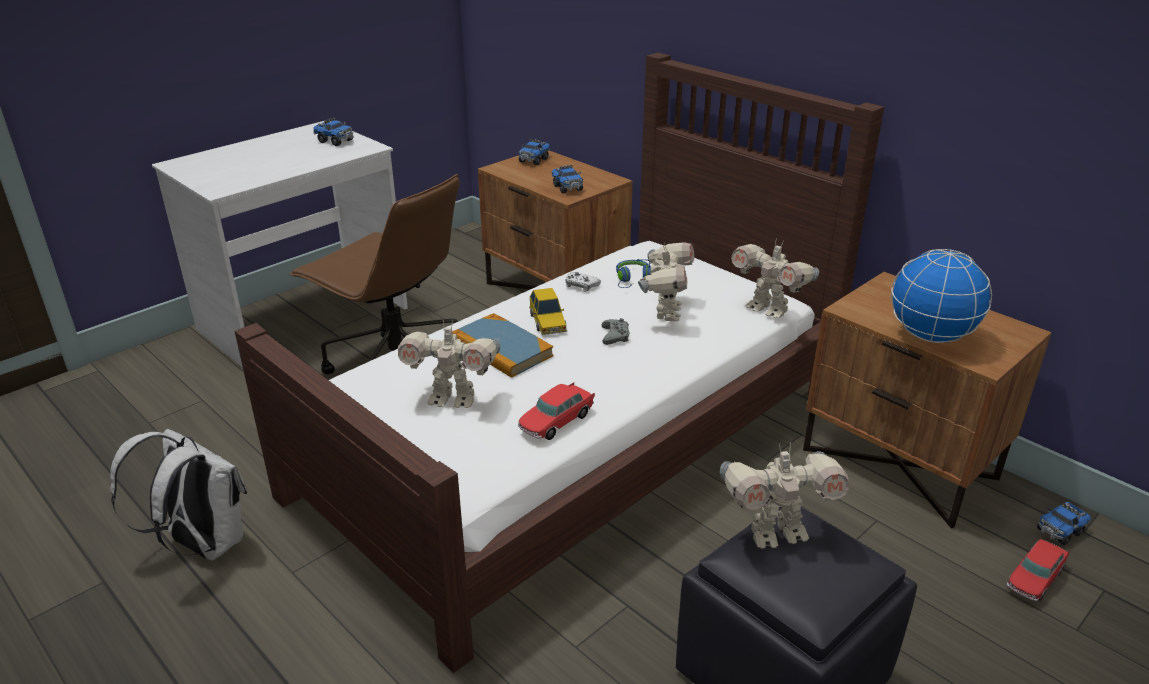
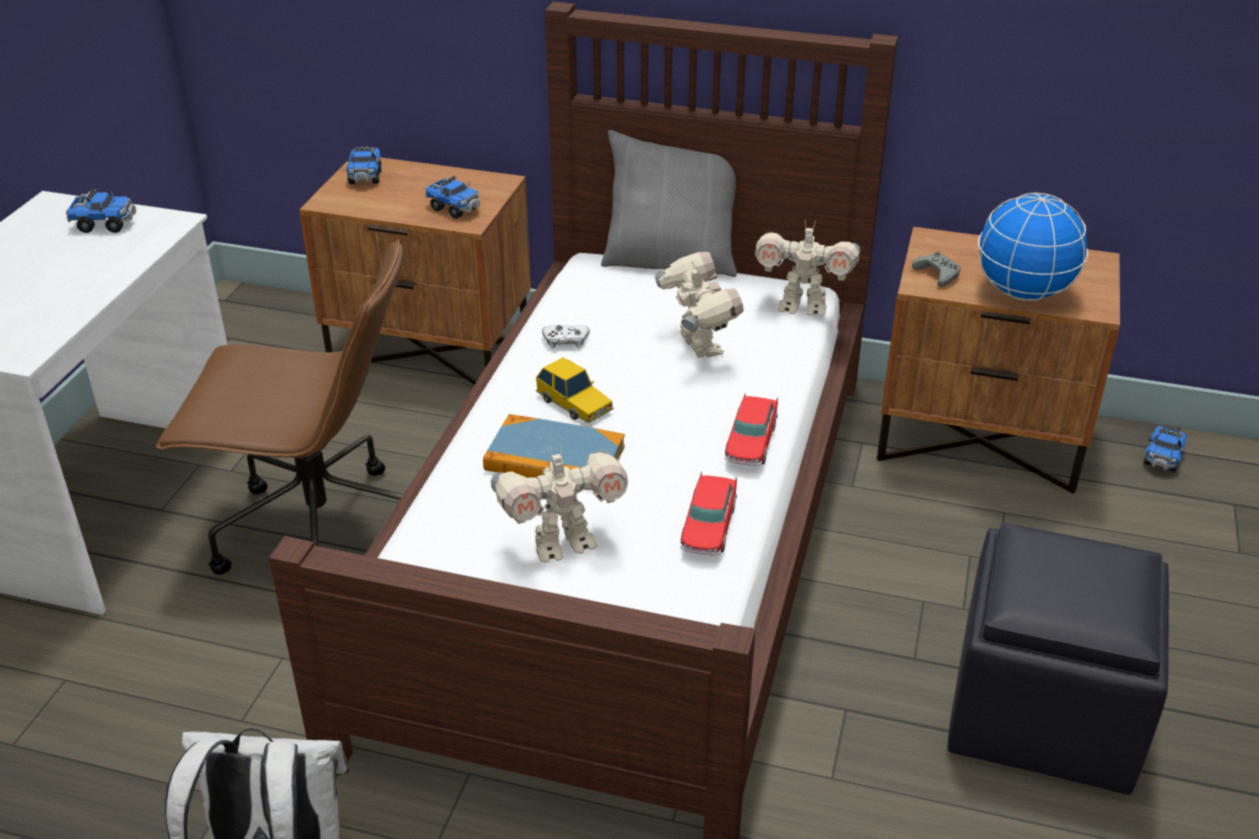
camera: 30 degrees left, 5 degrees up
(615, 336) = (670, 396): grey game controller -> grey game controller (937, 274)
(632, 279) = (618, 314): blue headphones -> none
(704, 259) = (671, 261): none -> grey pillow
(775, 533) = (1033, 564): toy robot -> none
(1034, 578) = (1175, 516): toy car -> toy car (751, 442)

